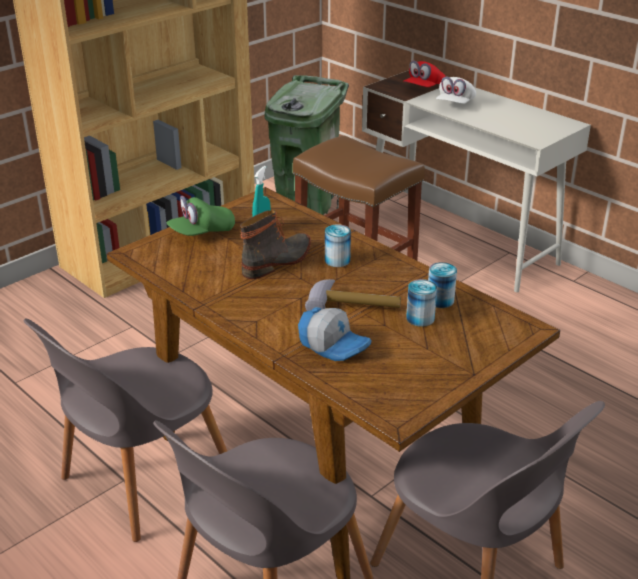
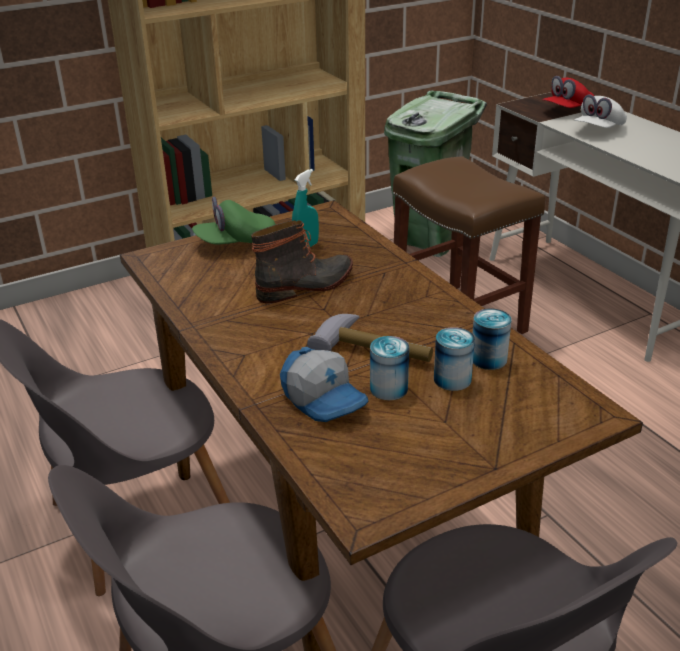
camera: 15 degrees right, 0 degrees up
(337, 260) = (378, 292): can -> can (388, 388)

